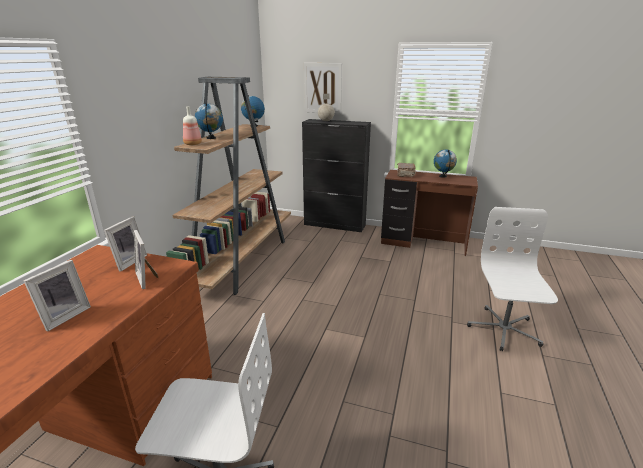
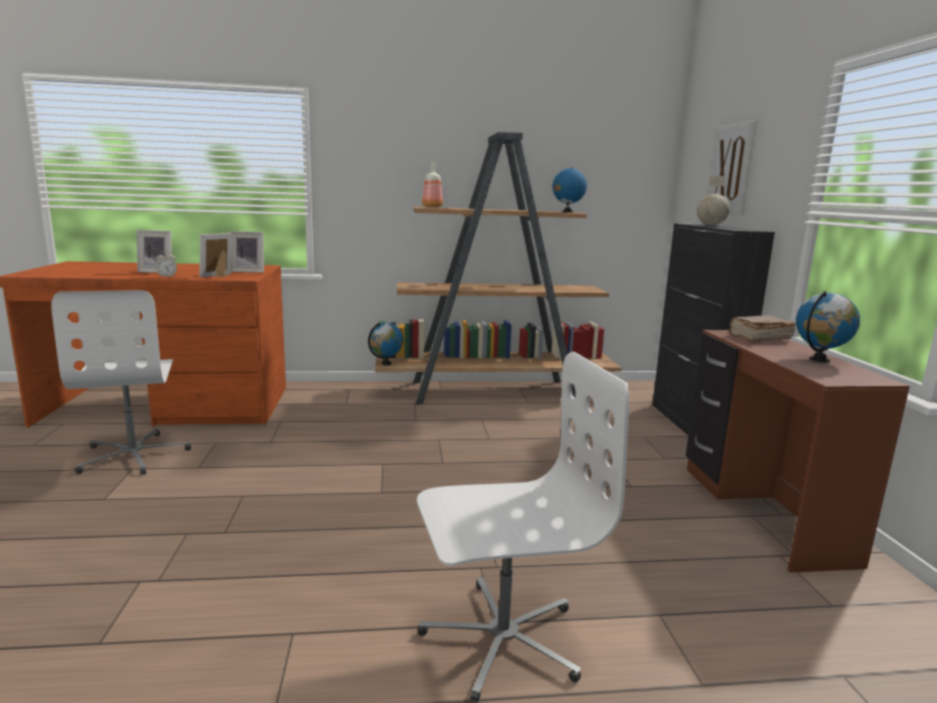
camera: 65 degrees right, 10 degrees down
(120, 309) = (167, 277): none -> alarm clock
(211, 138) = (470, 208): globe -> globe (386, 363)

